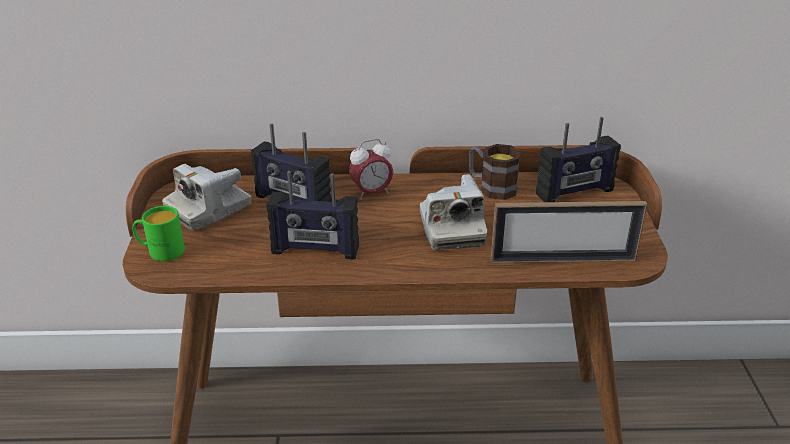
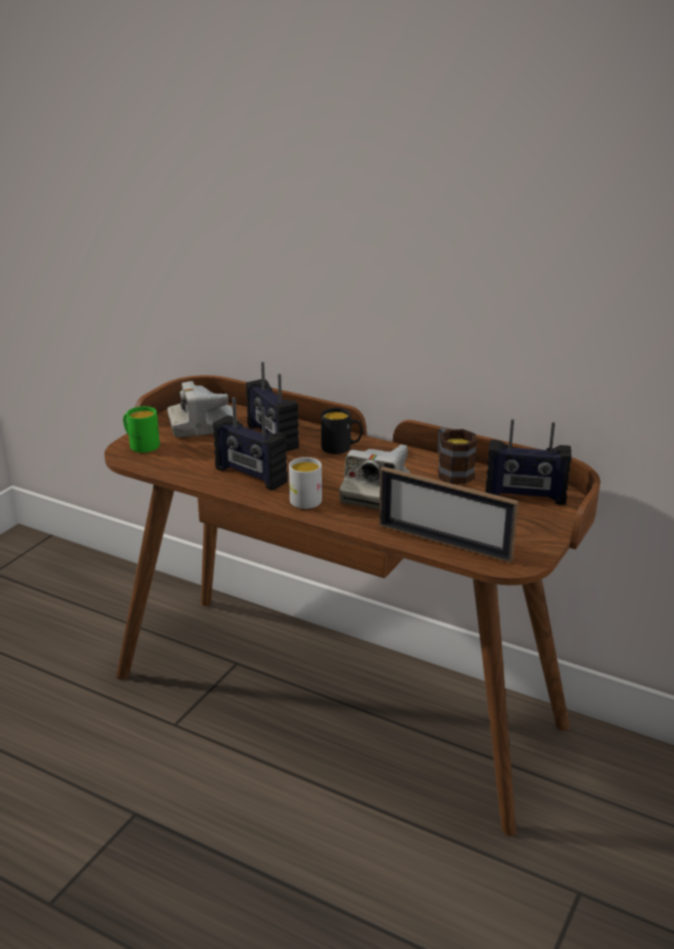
camera: 30 degrees right, 5 degrees down
(371, 193) = (341, 448): alarm clock -> black mug
(392, 258) = (303, 498): none -> white mug

